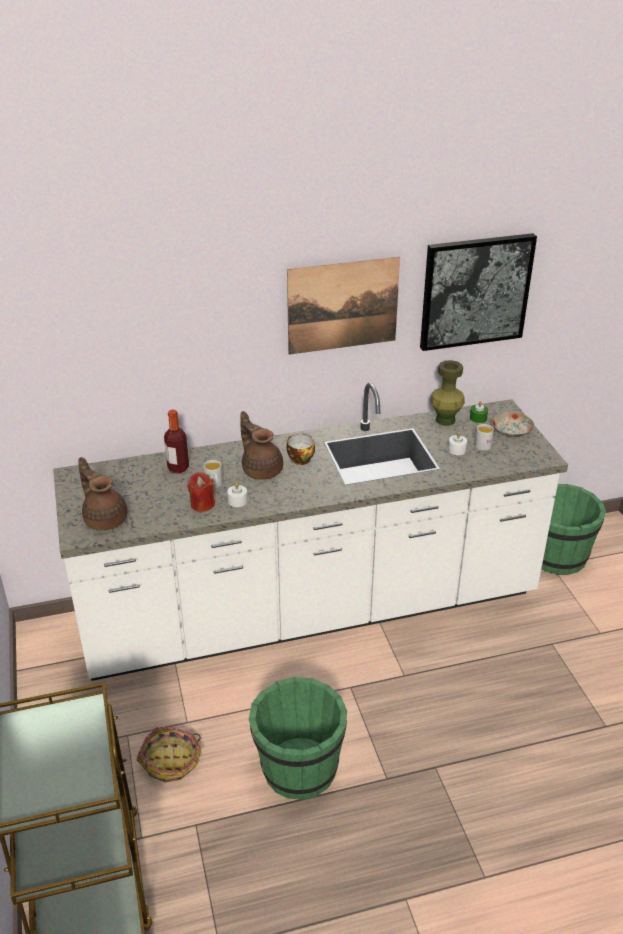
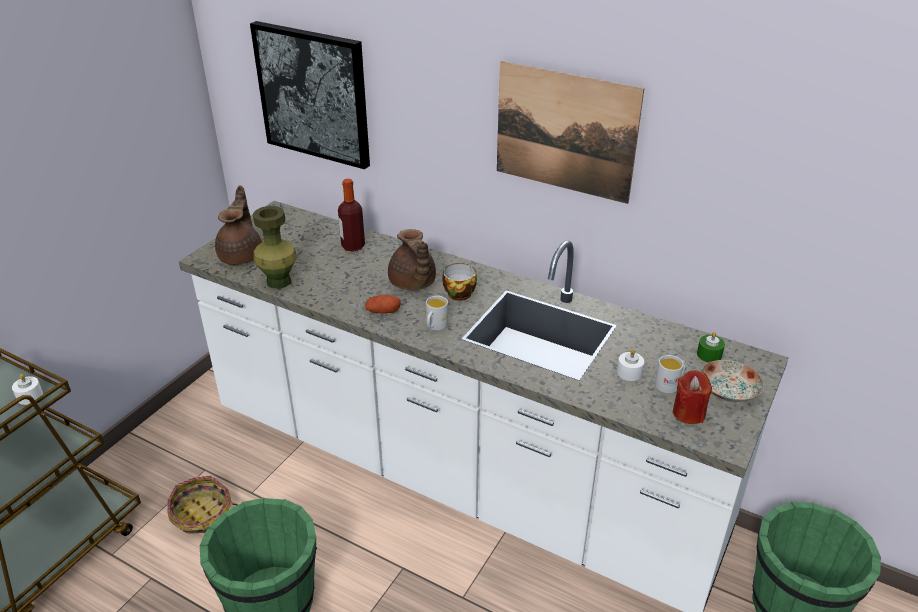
camera: 45 degrees right, 0 degrees up
(202, 504) = (321, 285): red candle -> red candle (688, 413)
(214, 485) = (355, 275): white mug -> white mug (435, 326)
(237, 501) = (350, 298): white candle -> white candle (30, 396)
(261, 469) = (412, 283): brown teapot -> brown teapot turned 150 degrees clockwise
(272, 496) = (383, 311): none -> potato
(445, 420) = (666, 336): green vase -> green vase (279, 281)
(475, 291) = (753, 176): picture -> picture (313, 94)

